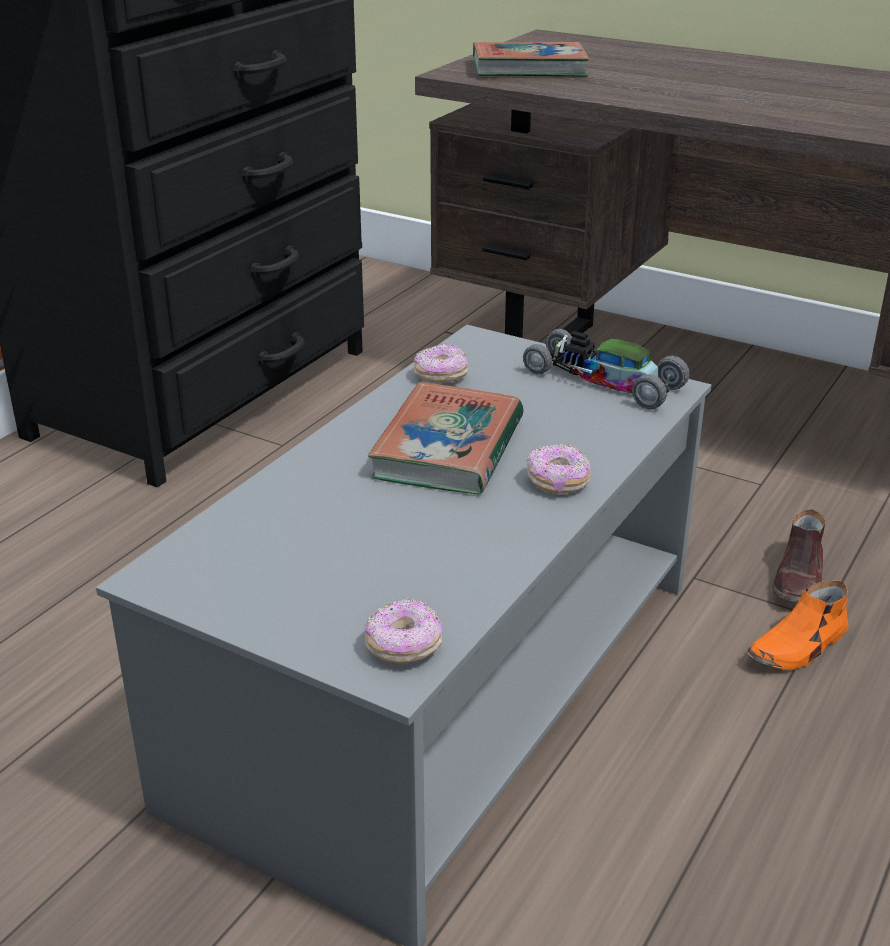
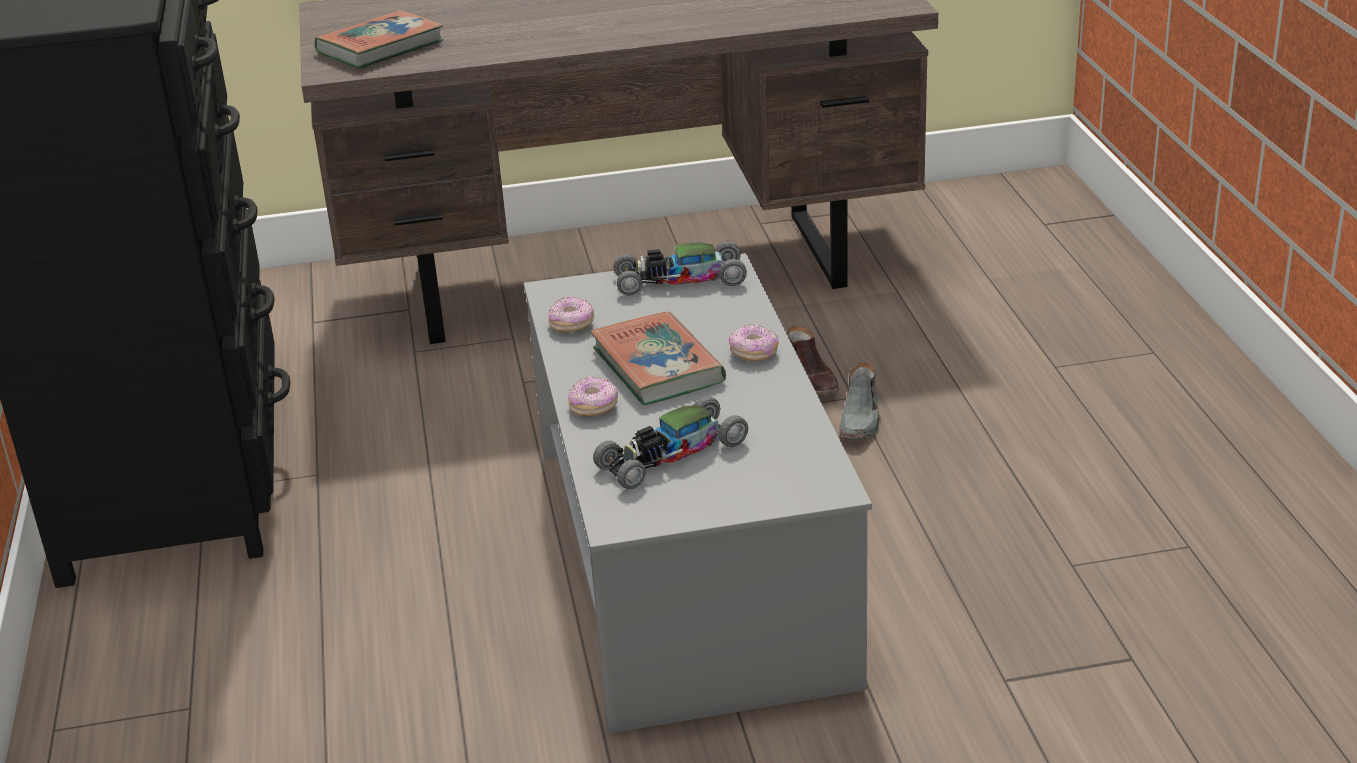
camera: 40 degrees left, 0 degrees up
(312, 540) = (671, 455): none -> toy car
(404, 647) = (817, 476): donut -> donut (594, 407)
(798, 646) = (860, 420): orange shoe -> grey shoe

